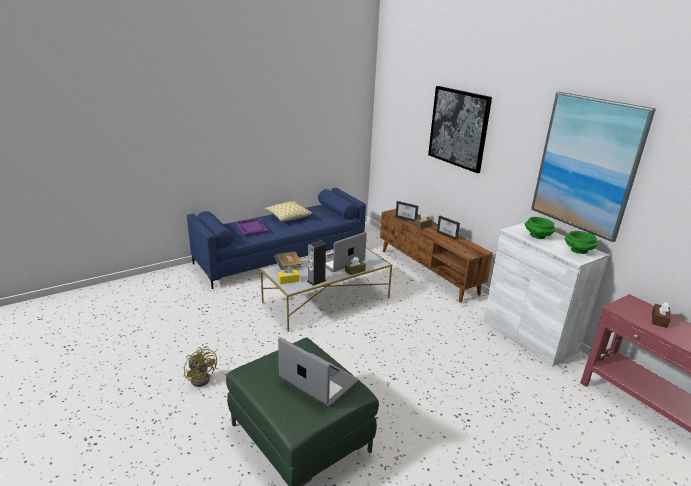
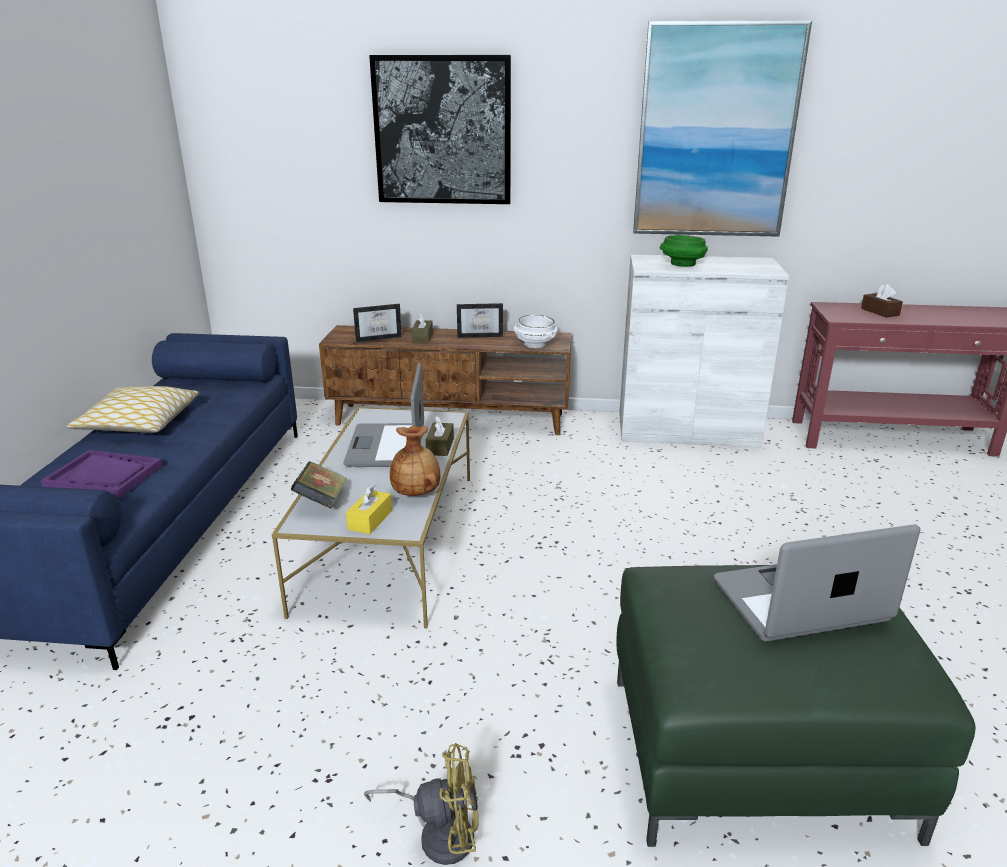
camera: 50 degrees left, 0 degrees up
(316, 281) = (417, 493): speaker -> brown vase
(462, 250) = (535, 344): none -> white bowl
(578, 251) = (749, 264): green bowl -> none

